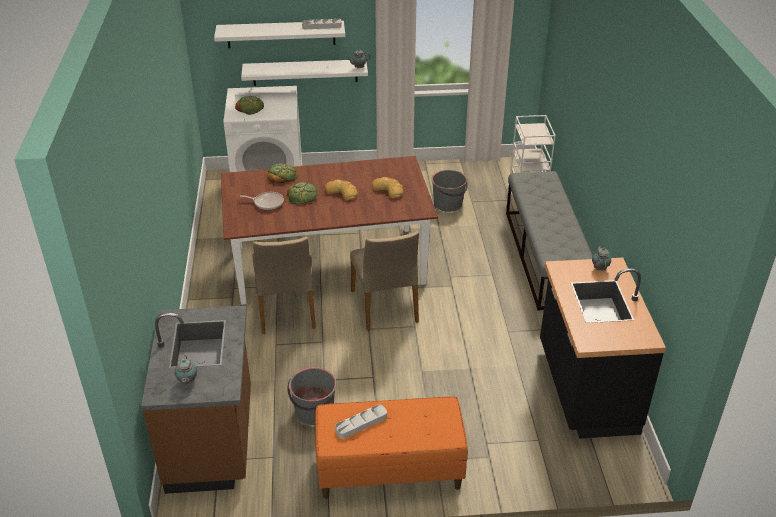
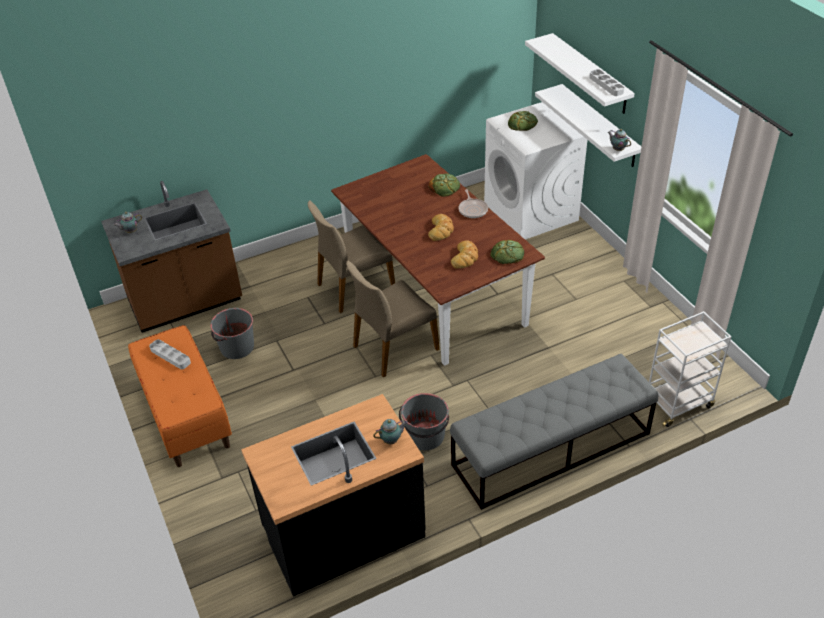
camera: 70 degrees right, 5 degrees up
(267, 203) = (395, 194): frying pan -> frying pan (473, 209)
(302, 196) = (419, 209): bread -> bread (507, 254)
(448, 204) = (596, 343): grey bucket -> grey bucket (425, 436)

